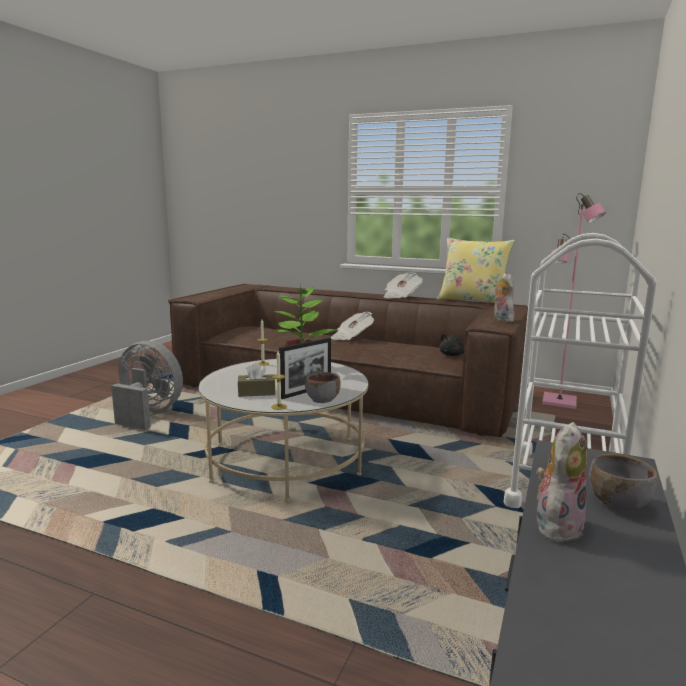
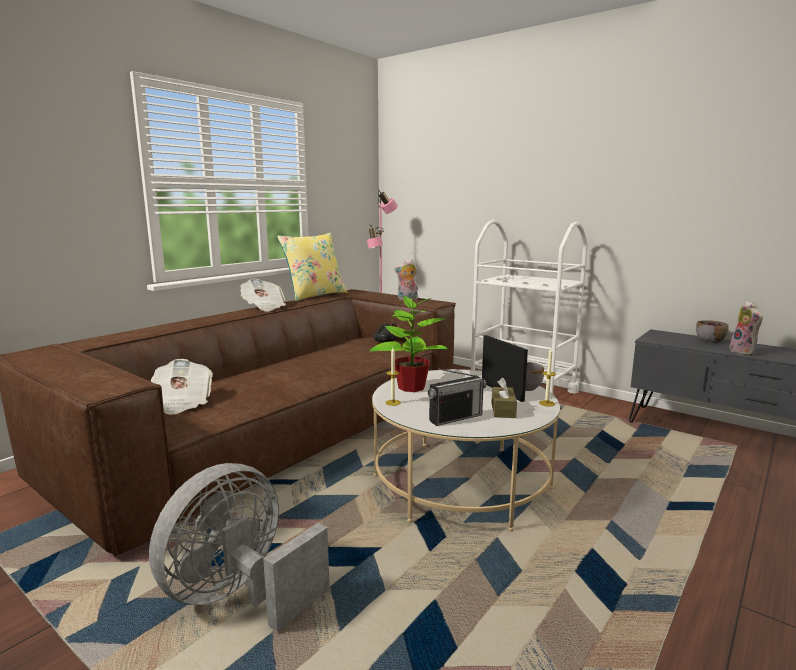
camera: 75 degrees left, 0 degrees up
(234, 380) = (455, 418): none -> radio
(351, 337) = (283, 364): newspaper -> newspaper (182, 402)
(556, 525) = (744, 352): plush toy -> plush toy turned 150 degrees counterclockwise

